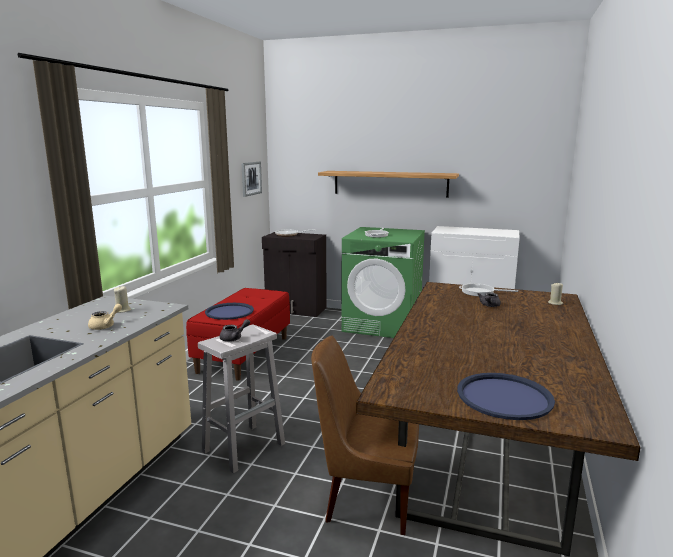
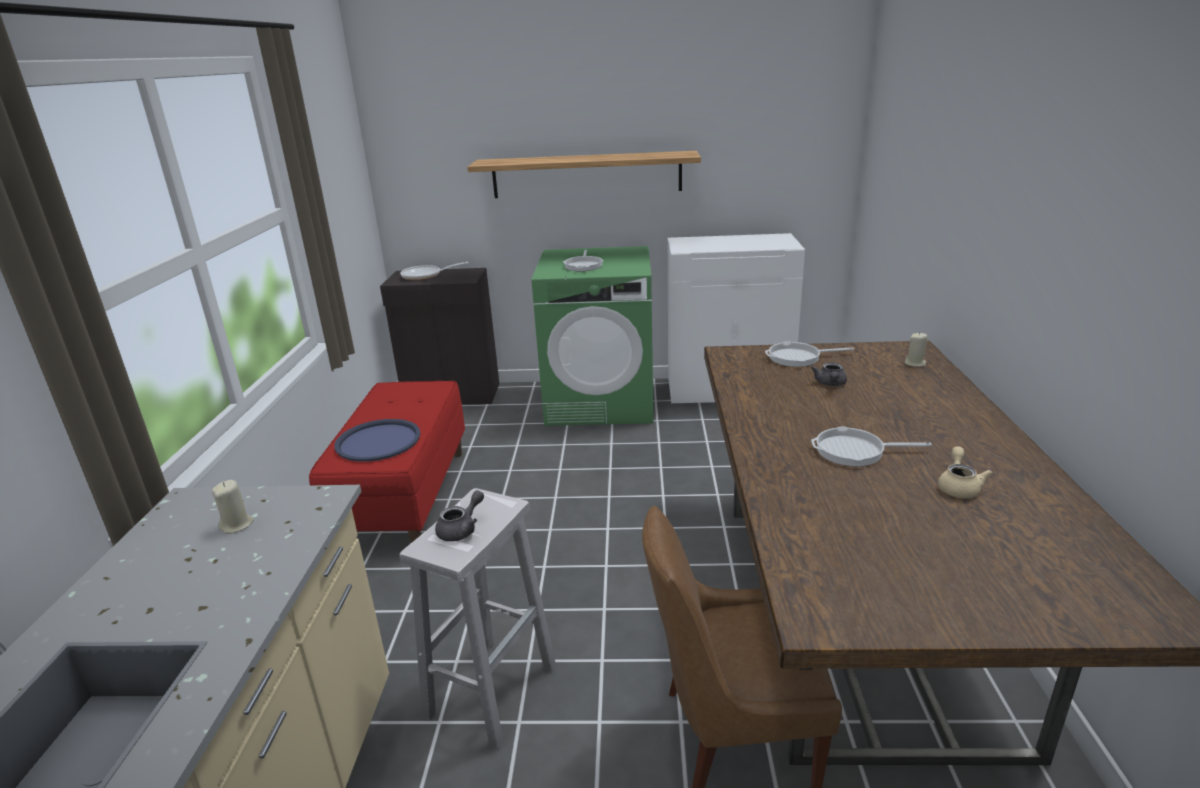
camera: 15 degrees left, 10 degrees up
(105, 326) = (226, 578): beige teapot -> beige teapot (958, 487)
(251, 178) = (347, 187): picture -> none
(475, 335) = (855, 451): none -> frying pan
(504, 397) = (994, 583): blue tray -> none

